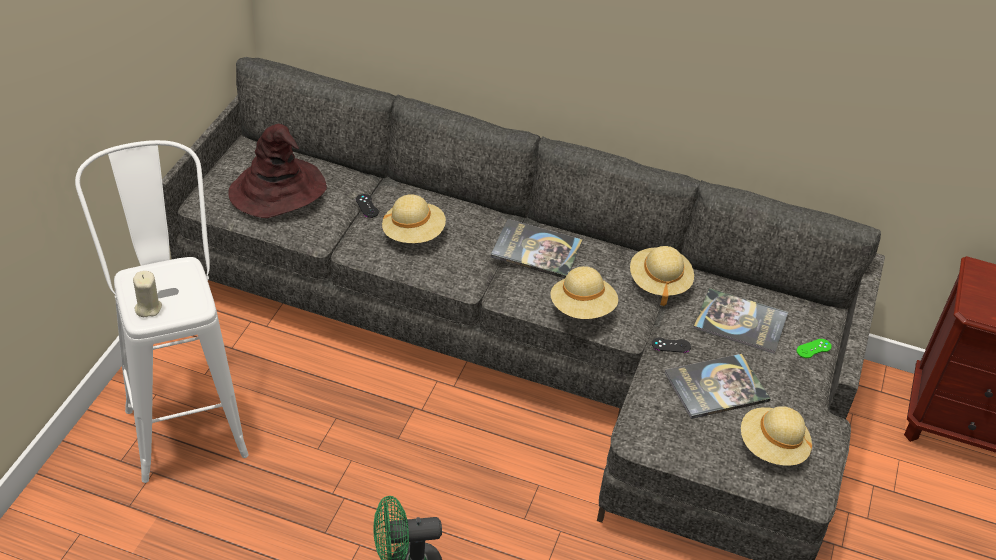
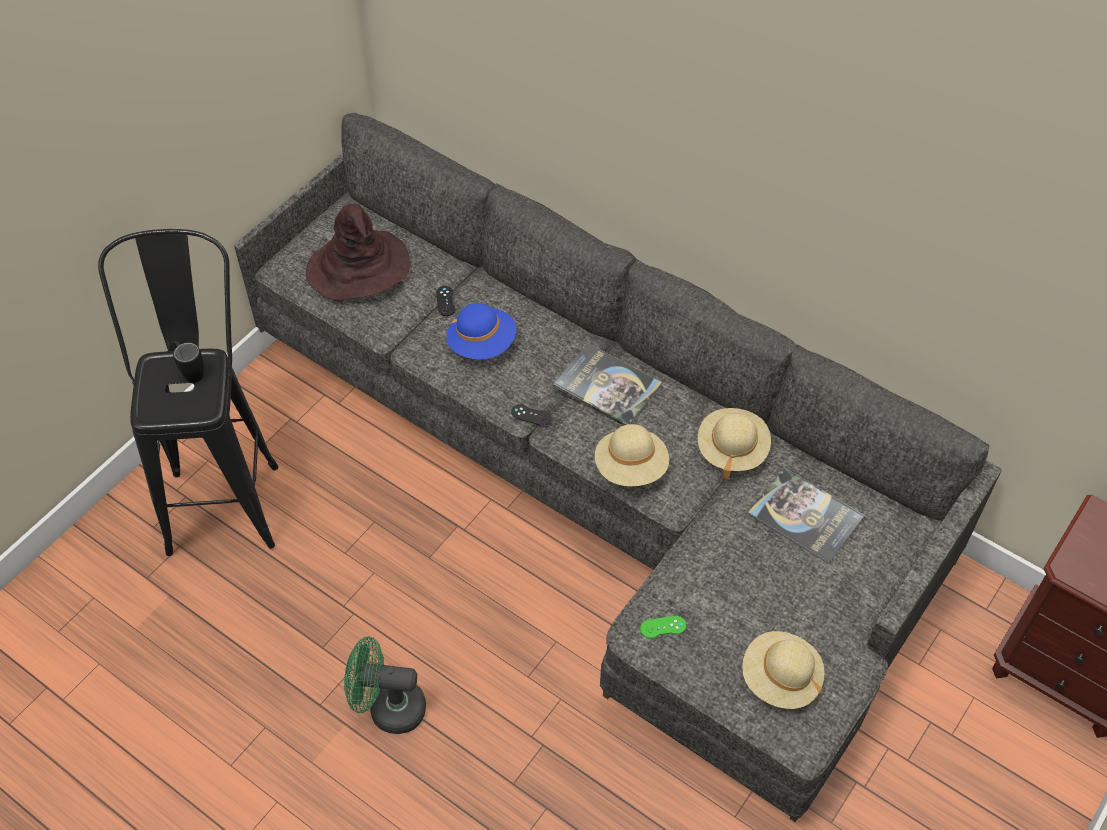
camera: 20 degrees right, 10 degrees up
(148, 308) = (157, 402): beige candle -> none
(171, 278) = (191, 371): none -> black mug
(182, 417) = (224, 491): white stool -> black stool
(413, 234) = (482, 344): beige hat -> blue hat
(671, 345) = (715, 530): black game controller -> black game controller (531, 415)
(716, 387) = (745, 592): book -> none
(813, 348) = (878, 566): green game controller -> green game controller (663, 627)

